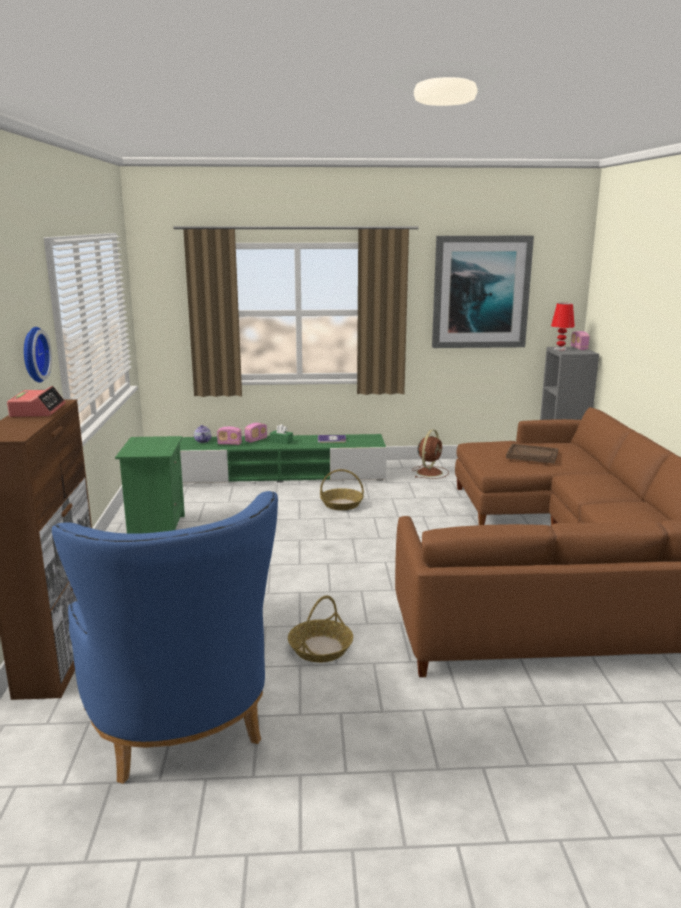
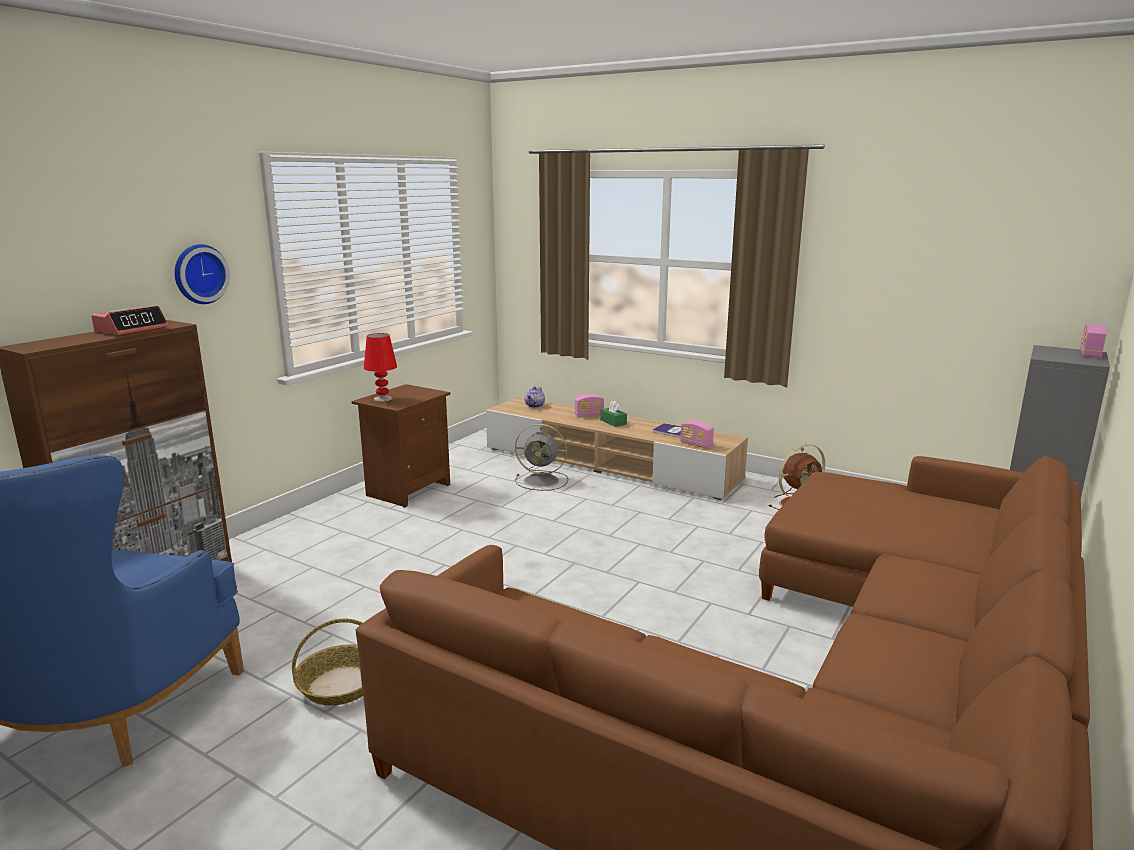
camera: 35 degrees right, 0 degrees up
(156, 527) = (407, 490): green nightstand -> brown nightstand
(229, 444) = (555, 414): radio -> radio (696, 445)
(251, 496) = (543, 481): none -> grey fan
(280, 475) = (609, 464): green tv stand -> beige tv stand
(342, 504) = (626, 516): basket -> none
(480, 292) = (925, 247): picture -> none
(532, 455) = (881, 512): brown tray -> none
(560, 349) = (1050, 351): red table lamp -> red table lamp (383, 399)

